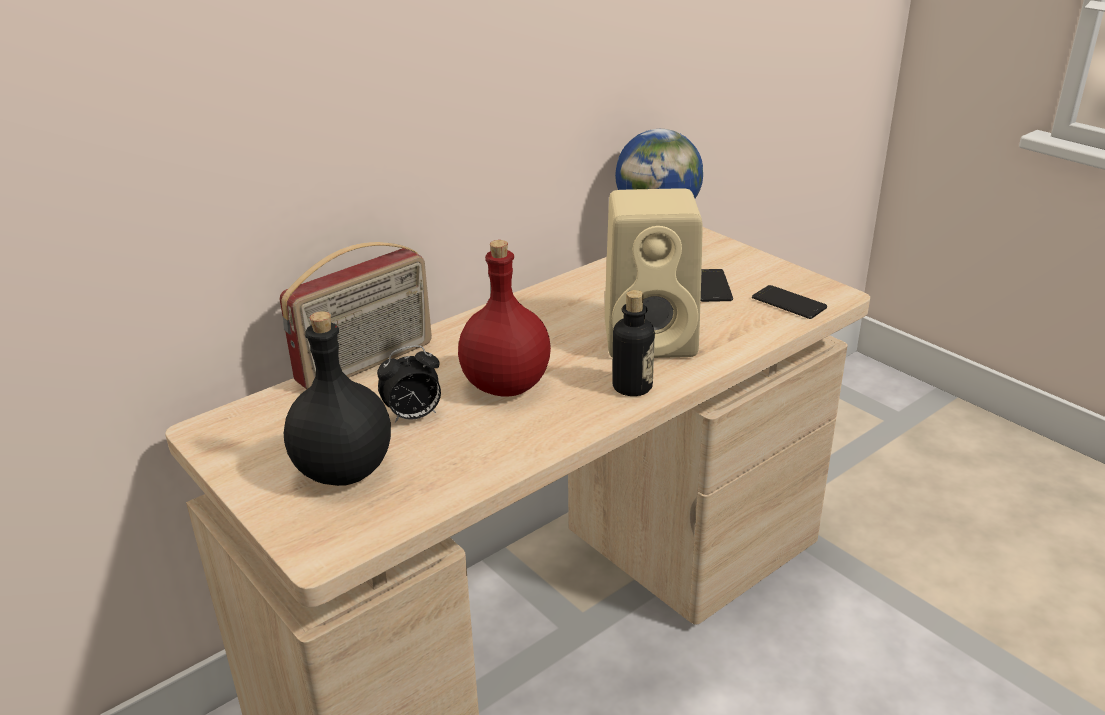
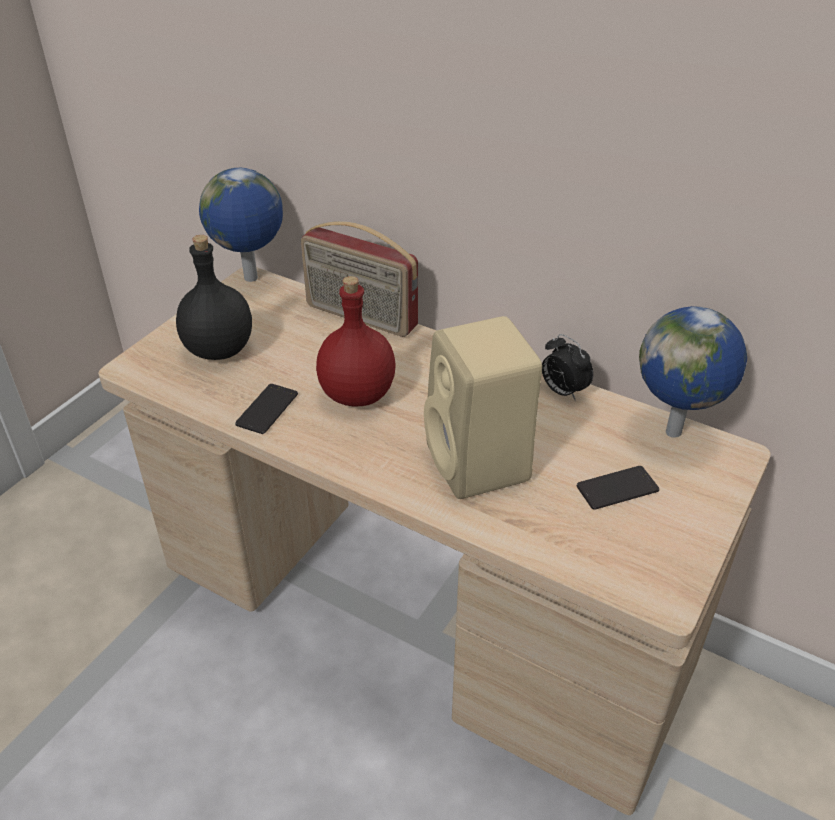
camera: 70 degrees right, 10 degrees up
(206, 428) = (251, 279): none -> globe
(413, 417) = (295, 360): alarm clock -> alarm clock (562, 391)
(632, 387) = (386, 468): bottle -> none
(788, 303) = (617, 558): phone -> phone (267, 409)

